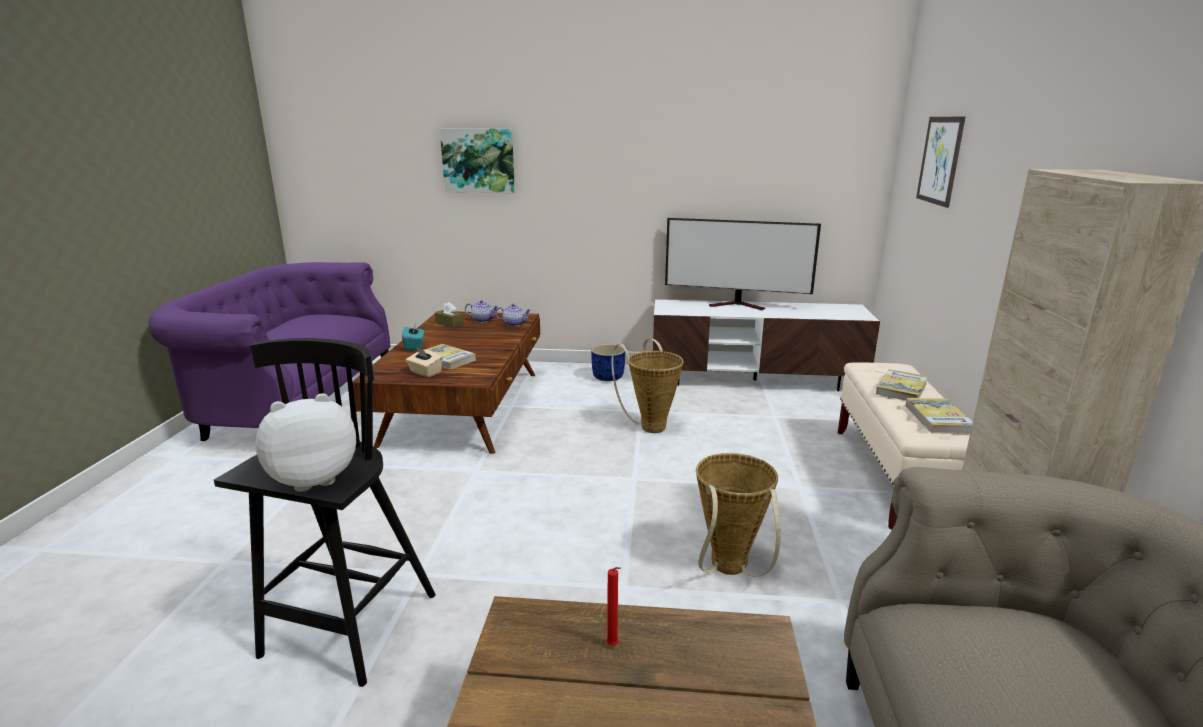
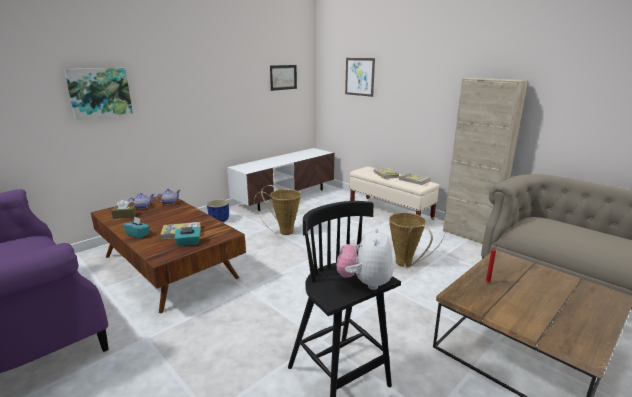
camera: 50 degrees left, 0 degrees up
(425, 372) = (188, 243): beige tissue box -> turquoise tissue box
(739, 305) = (271, 160): television -> none
(802, 155) = (283, 77): none -> picture

